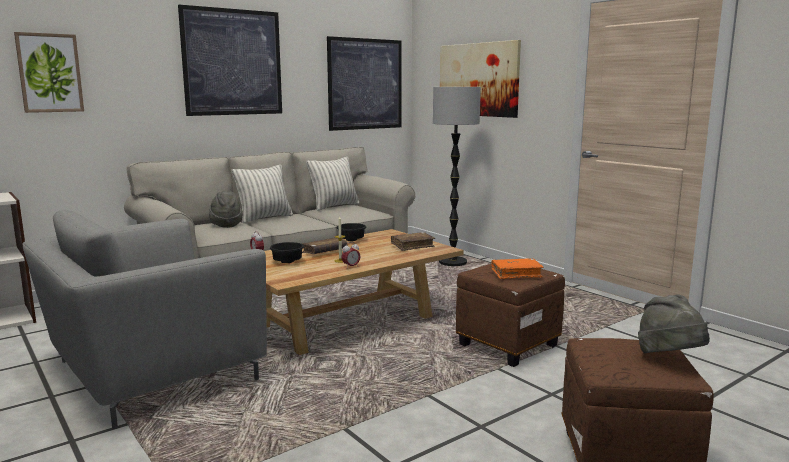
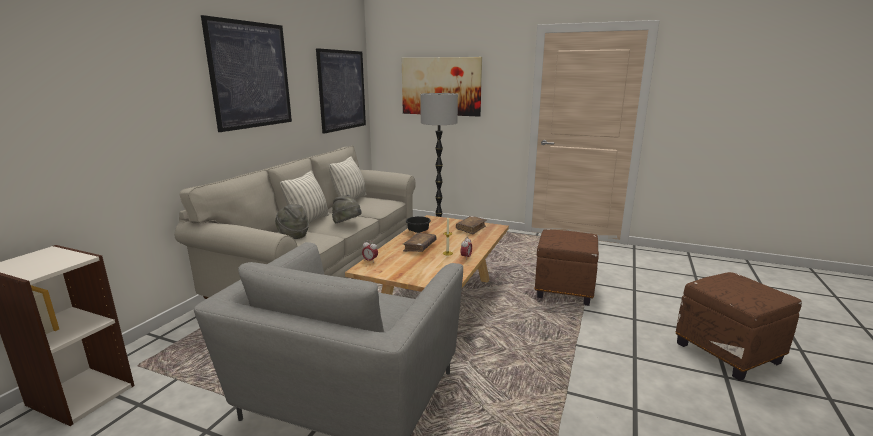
camera: 30 degrees left, 5 degrees up
(50, 73) = (79, 96): picture -> none
(287, 262) = (410, 264): black bowl -> none
(516, 274) = (577, 240): orange book -> none
(670, 359) = (758, 284): grey hat -> grey hat (347, 224)

